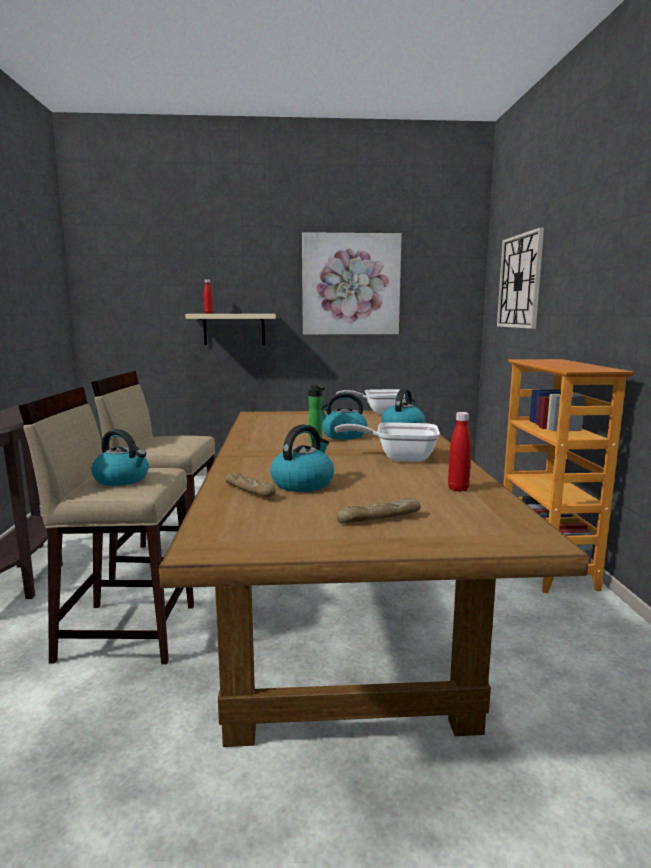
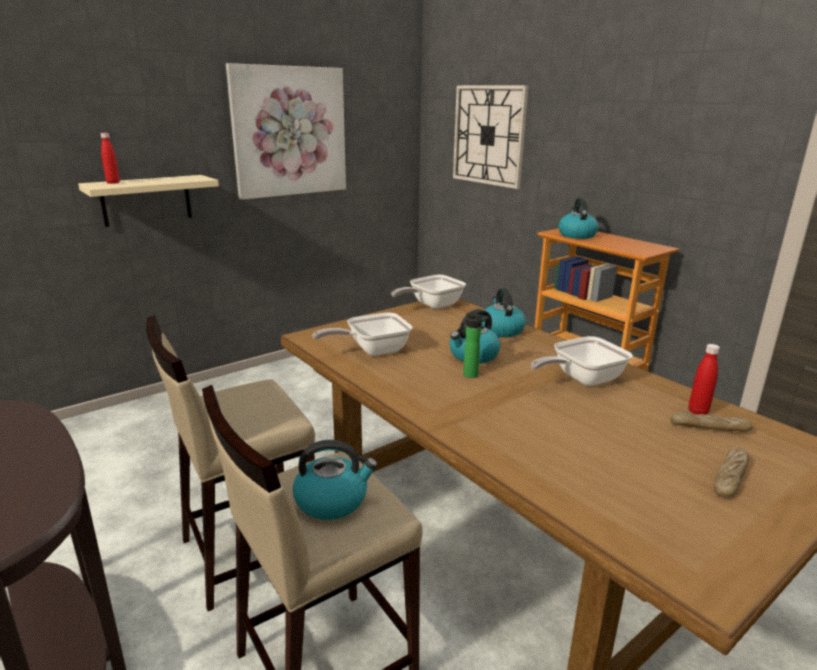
camera: 35 degrees left, 10 degrees up
(249, 491) = (574, 482): bread -> bread (709, 428)
(277, 424) = (372, 350): none -> frying pan
(303, 483) = (589, 450): kettle -> kettle (576, 235)

